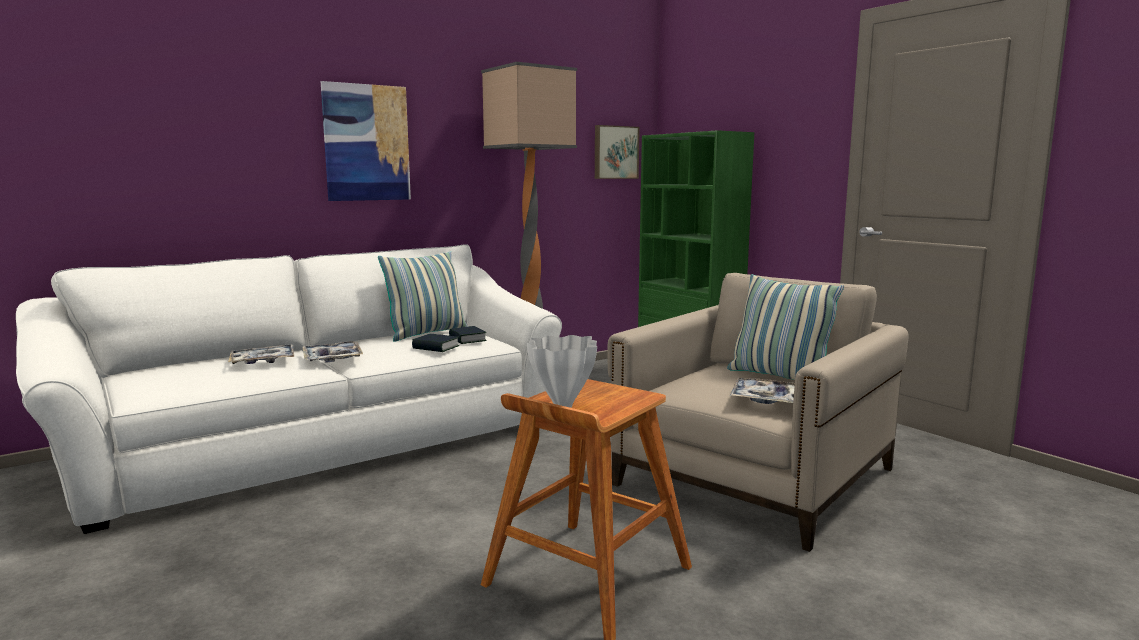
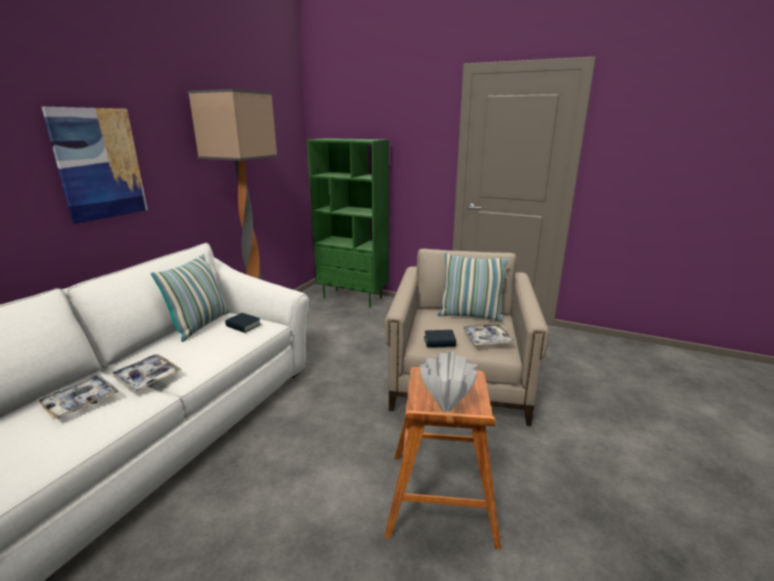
camera: 30 degrees left, 10 degrees up
(435, 347) = (228, 342): book -> book (439, 342)
(615, 152) = (283, 150): picture -> none

